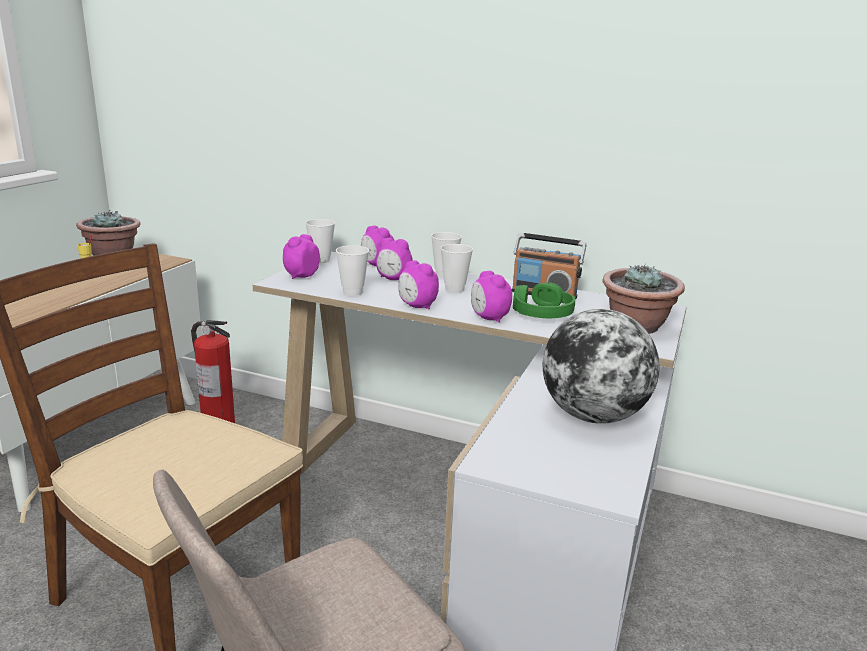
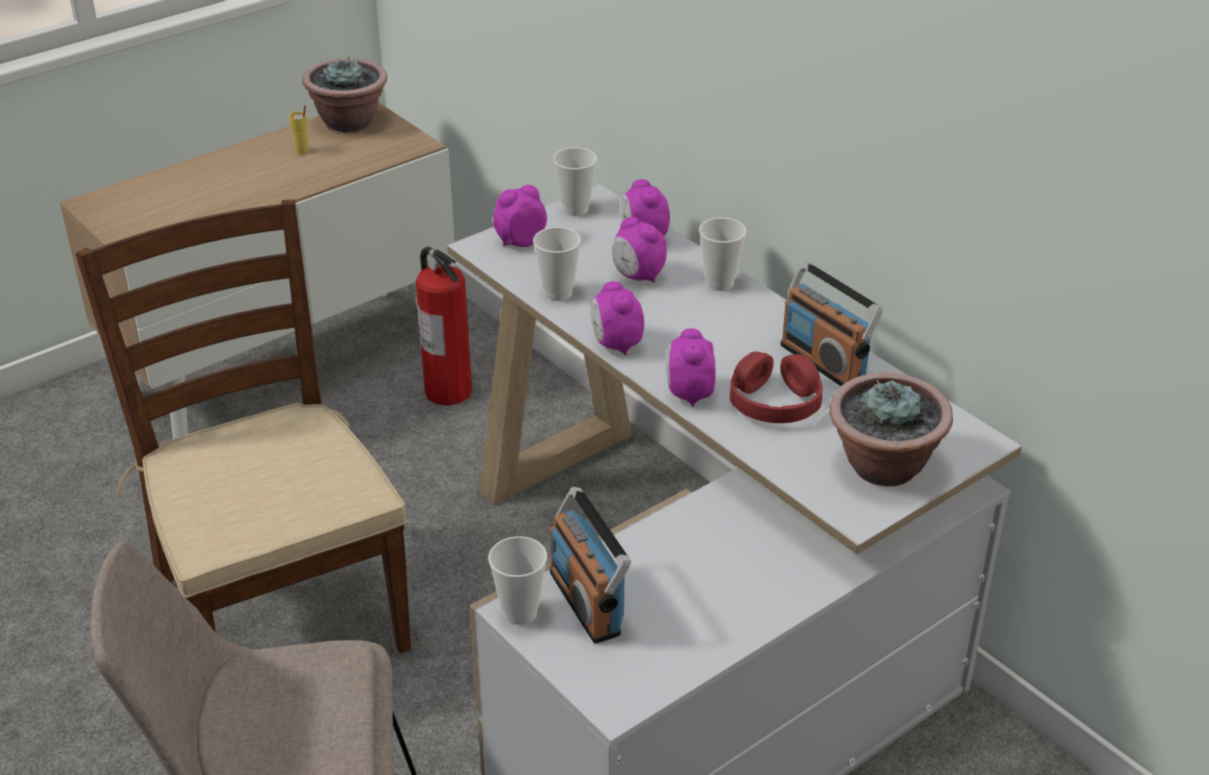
camera: 30 degrees right, 15 degrees up
(454, 289) = (702, 320): cup -> cup (520, 612)
(526, 445) = (586, 602): none -> radio
(541, 313) = (774, 402): green headphones -> red headphones
(592, 416) = (715, 586): globe -> none

